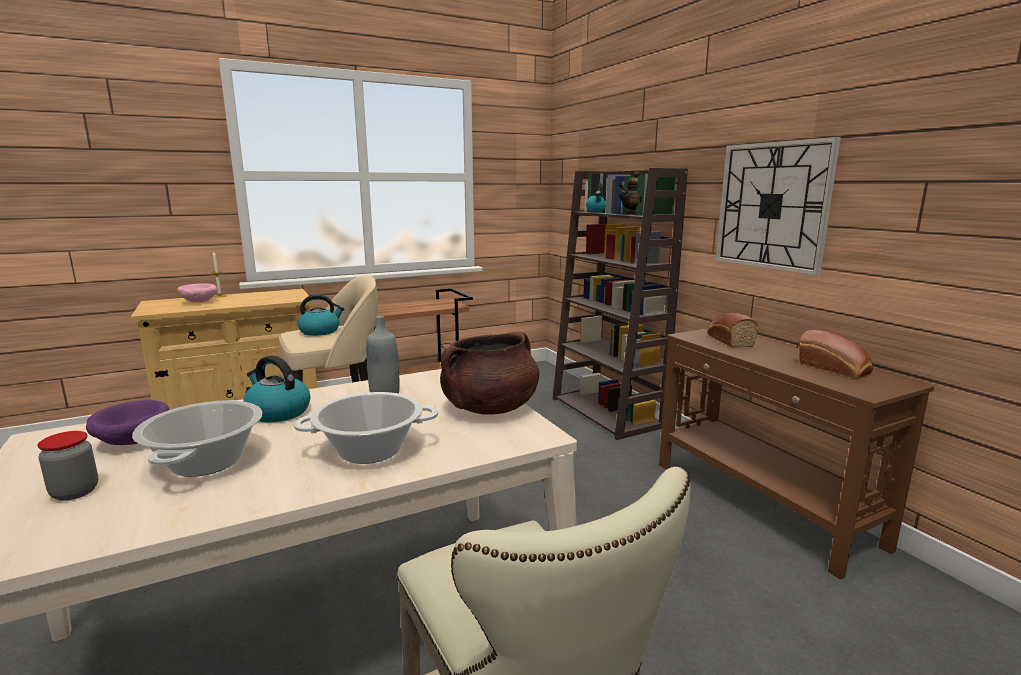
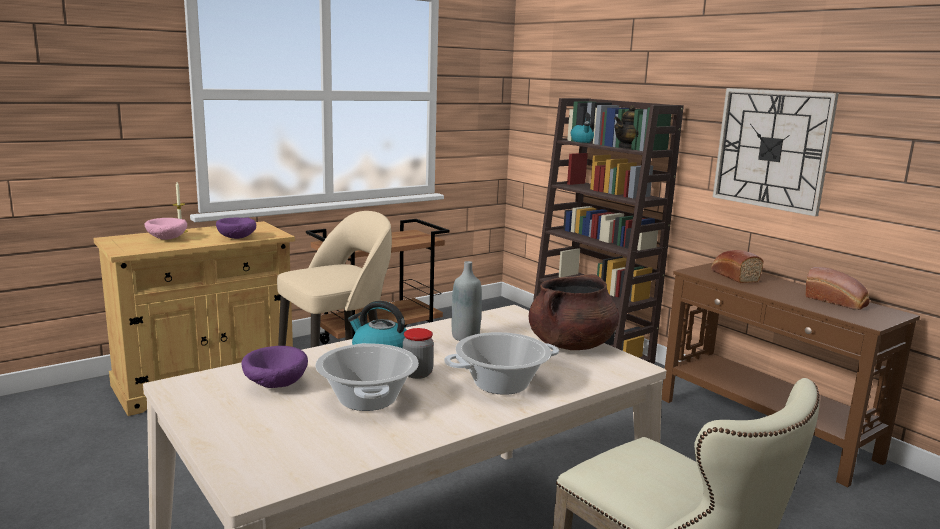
camera: 10 degrees left, 0 degrees up
(75, 492) = (280, 427): jar -> jar (417, 374)
(259, 302) = (237, 238): none -> purple bowl
(320, 331) = (326, 271): kettle -> none

